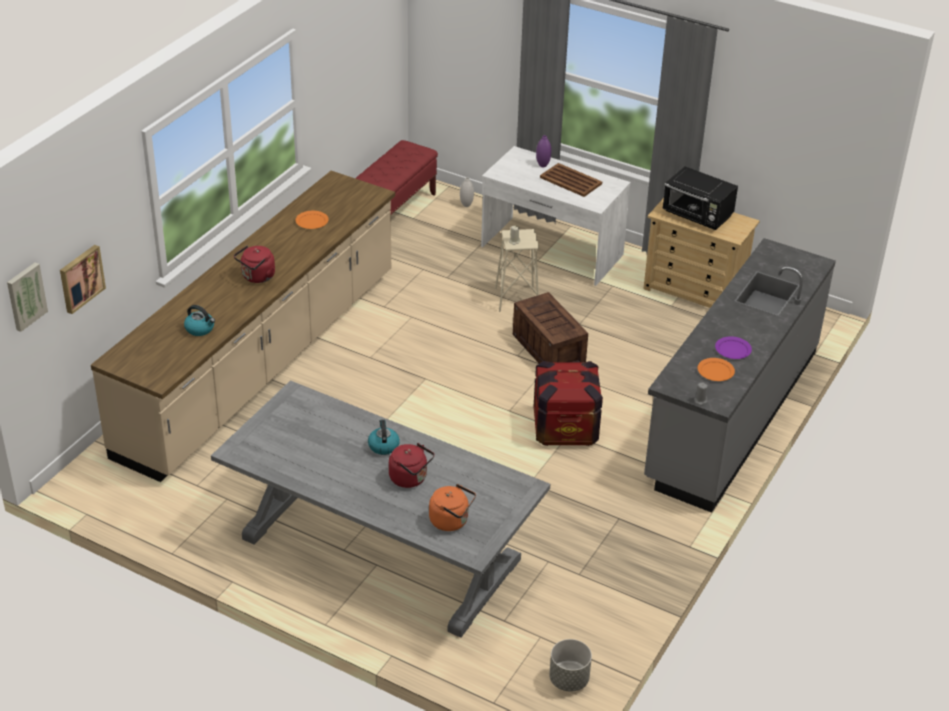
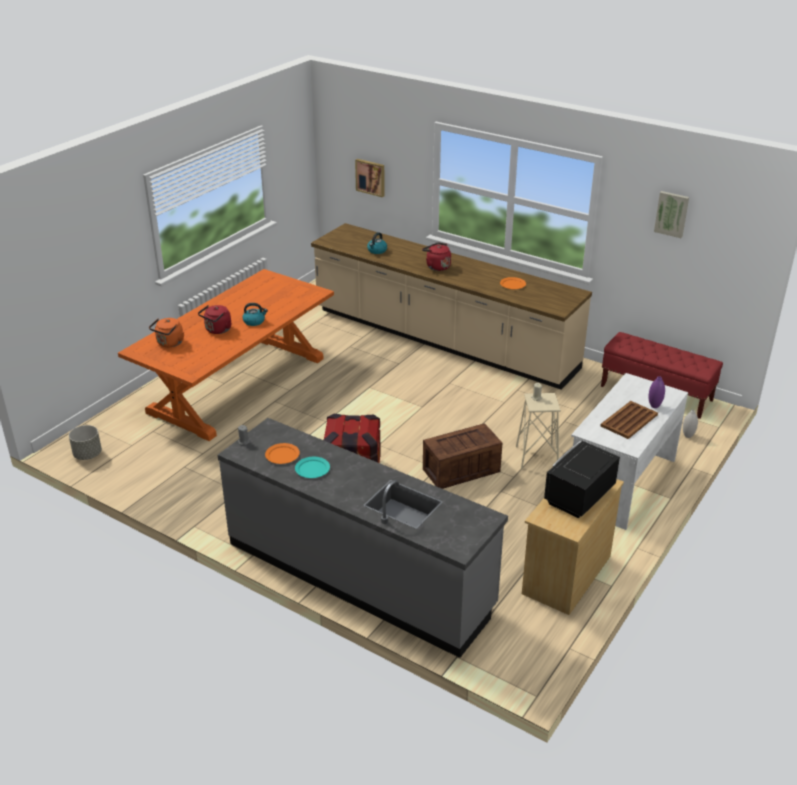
camera: 95 degrees right, 5 degrees down
(25, 296) = (333, 153): picture -> picture (672, 214)
(379, 549) = (238, 384): grey dining table -> orange dining table
(733, 349) = (312, 469): purple plate -> turquoise plate

